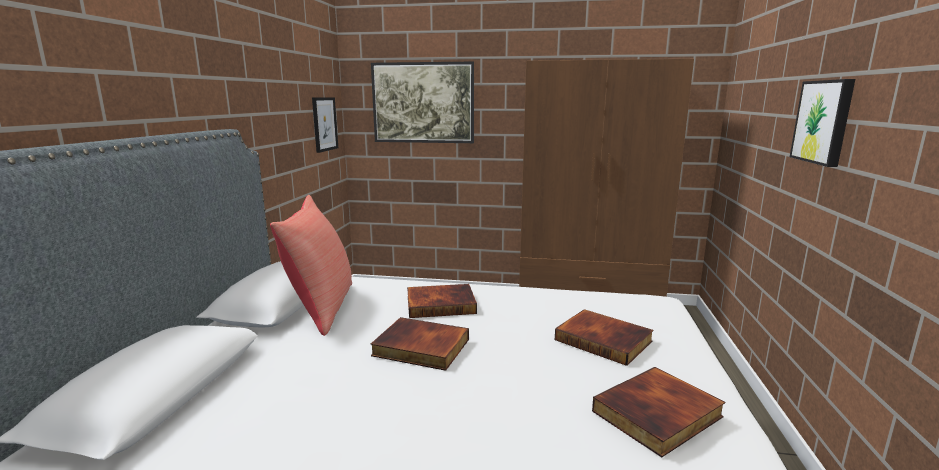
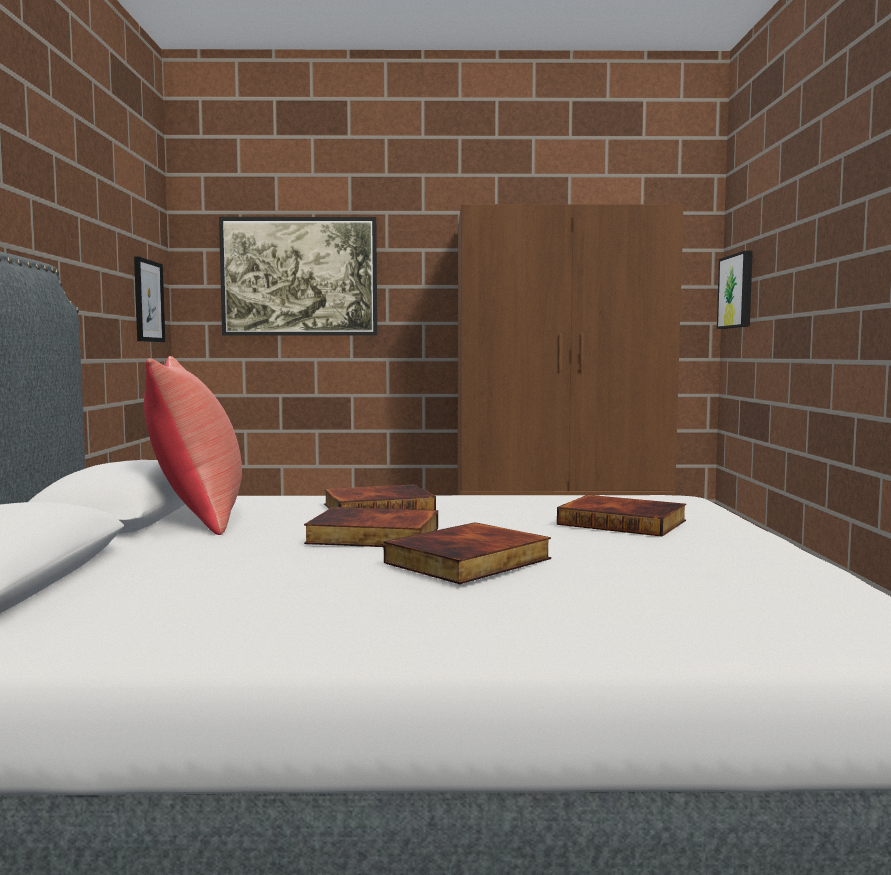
camera: 10 degrees left, 10 degrees down
(658, 415) = (719, 559): book -> book (469, 561)
(823, 121) = (854, 257): picture -> picture (737, 291)

